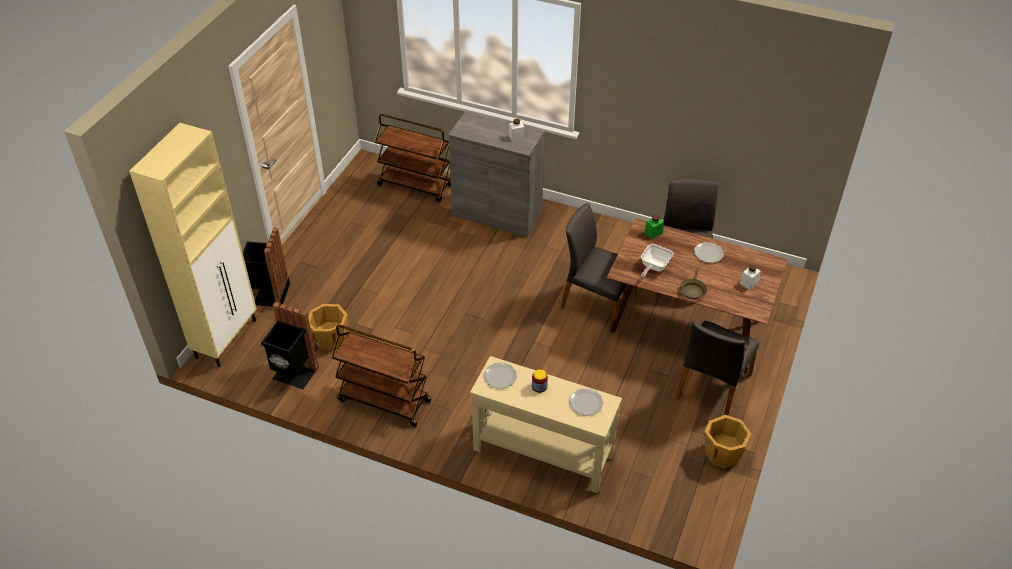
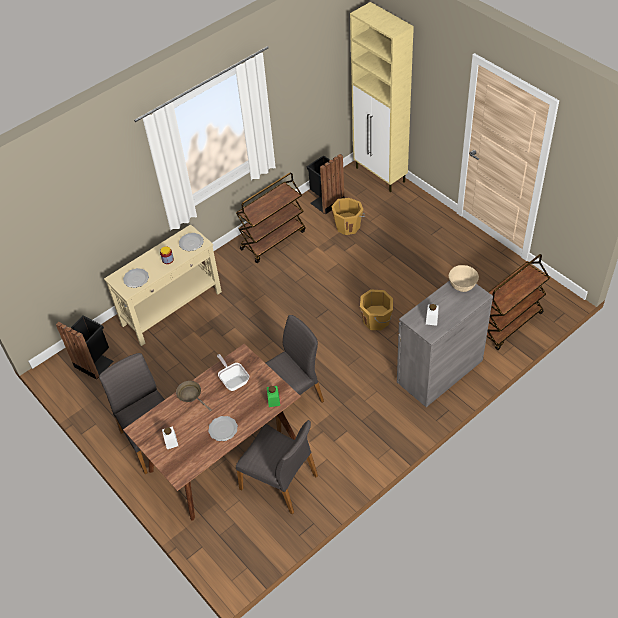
camera: 120 degrees right, 5 degrees up
(269, 294) = (414, 203): black trash can -> black trash can (94, 362)
(465, 128) = (462, 286): none -> beige bowl
(722, 453) = (95, 413): orange bucket -> orange bucket (377, 320)

